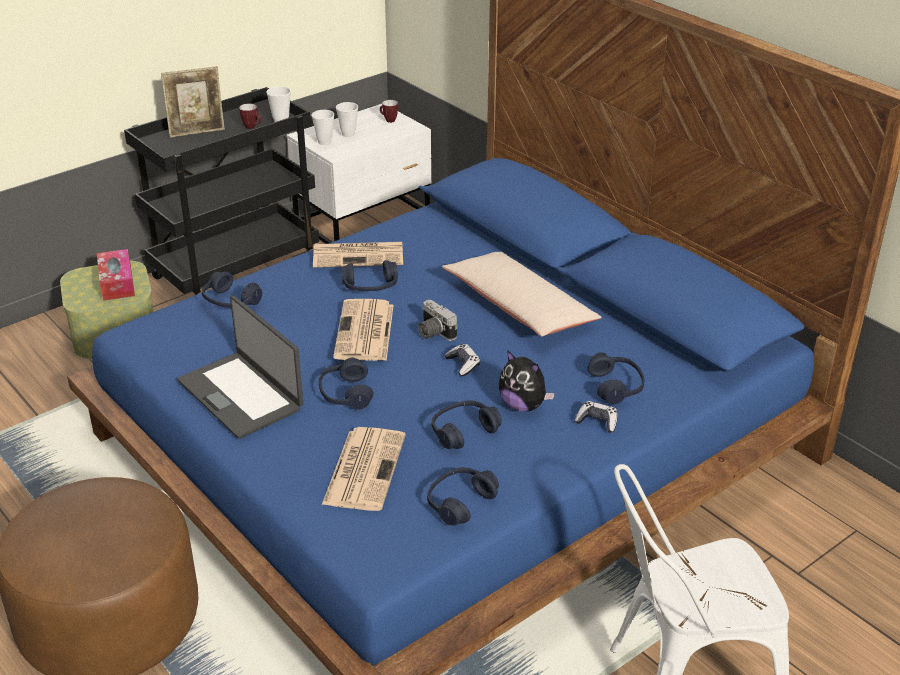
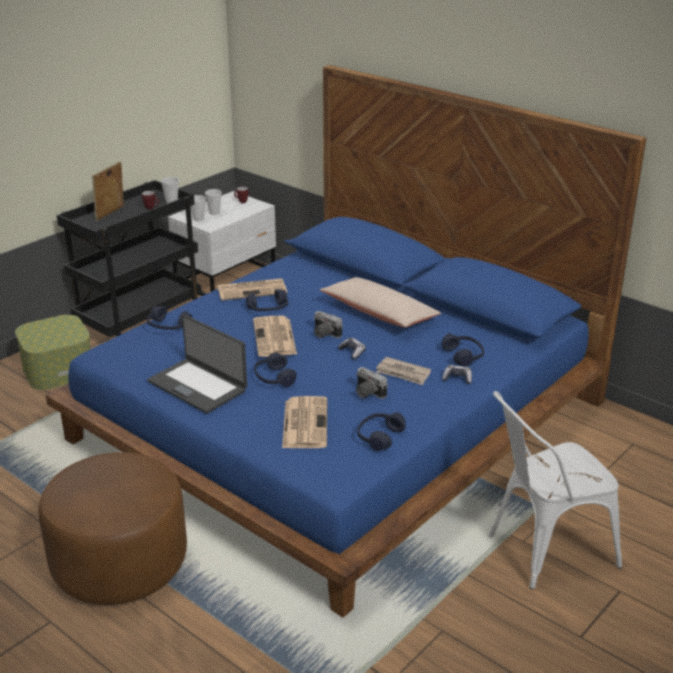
camera: 10 degrees left, 5 degrees down
(117, 282) = (60, 330): tissue box -> none
(197, 132) = (111, 214): picture frame -> picture frame turned 150 degrees clockwise
(463, 431) = (367, 393): blue headphones -> camera
(523, 405) = (403, 373): plush toy -> newspaper

